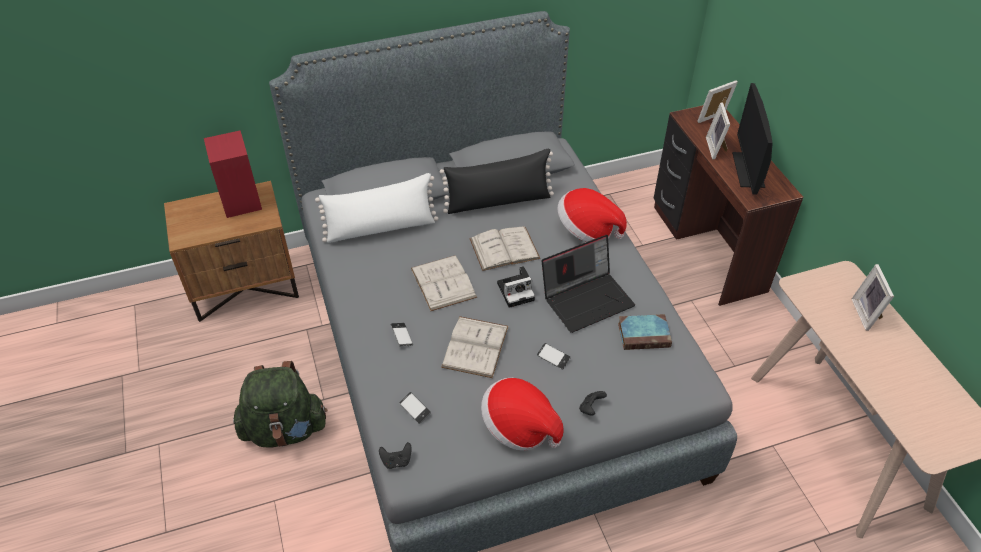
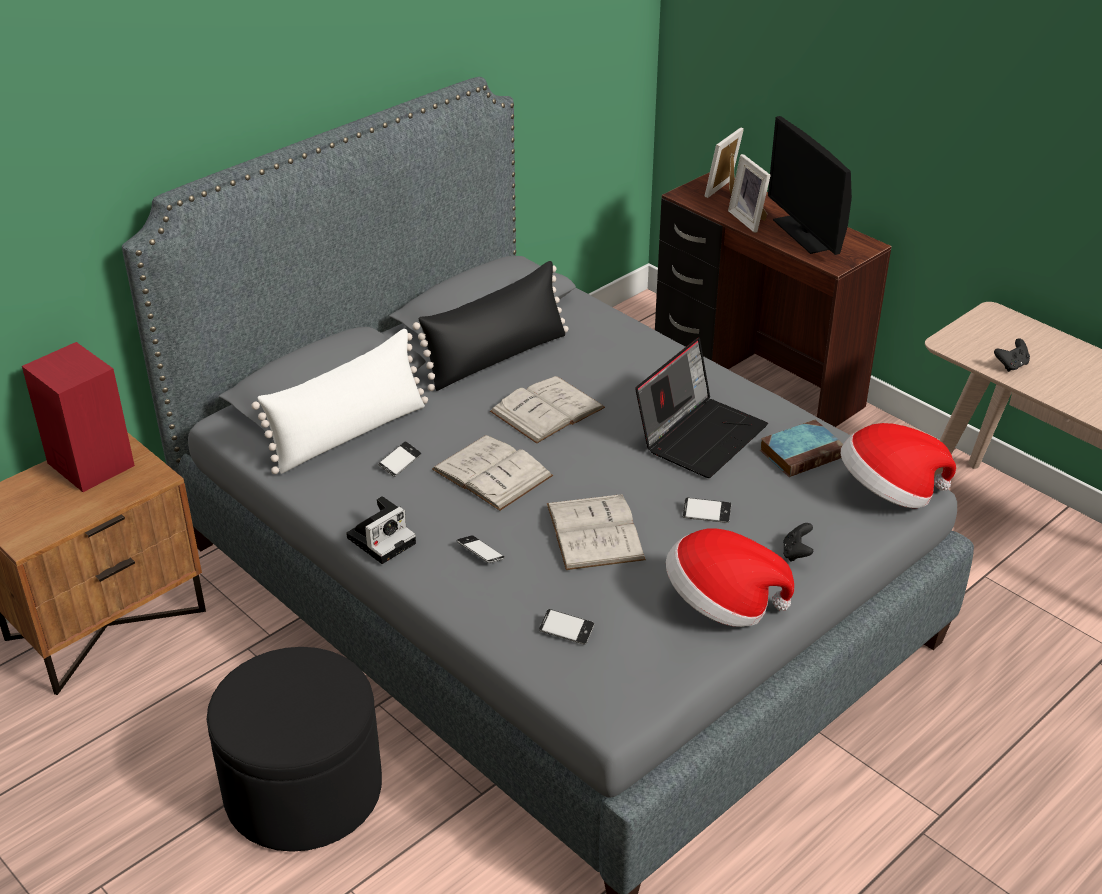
camera: 25 degrees left, 10 degrees down
(285, 429) = (303, 791): green backpack -> black ottoman
(396, 257) = (400, 462): none -> phone
(396, 461) = (585, 699): black game controller -> black game controller (1011, 365)
(517, 291) = (602, 453): camera -> camera (382, 539)
(587, 230) = (642, 359): hat -> hat (888, 493)
(867, 314) = (1047, 349): picture frame -> none

